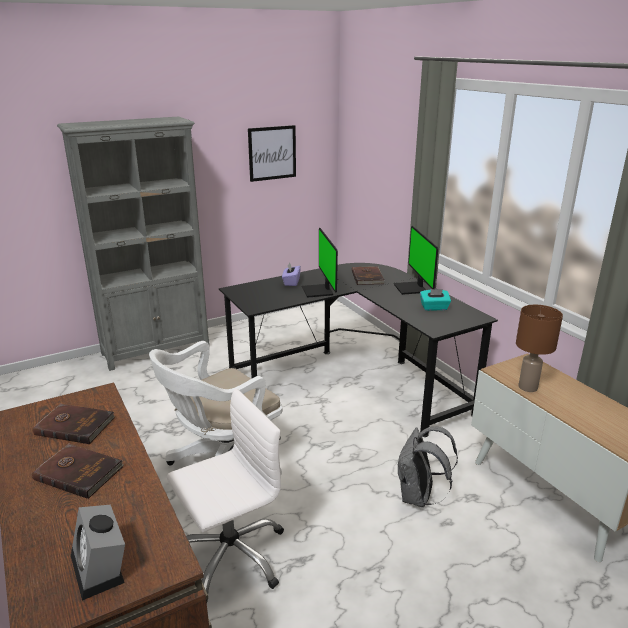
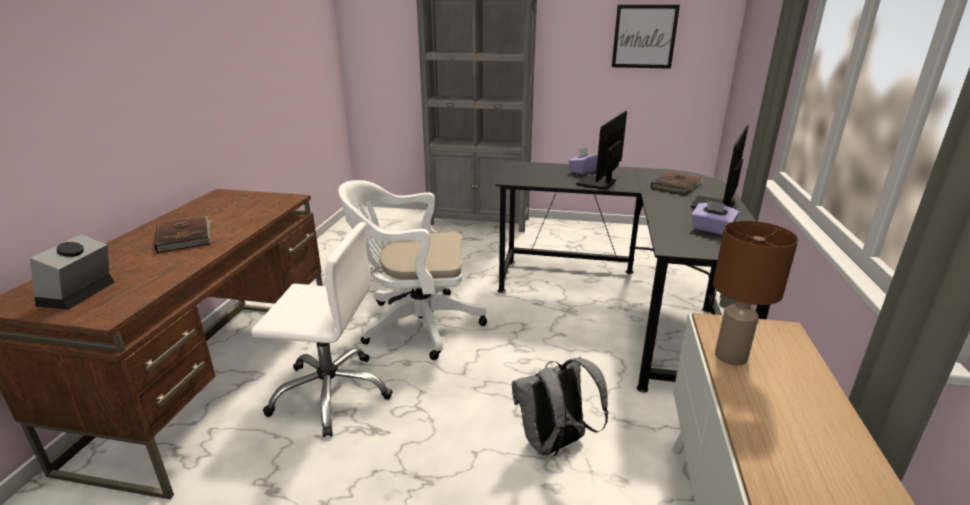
camera: 40 degrees right, 0 degrees up
(75, 425) = (238, 210): brown book -> none
(434, 308) = (711, 229): turquoise tissue box -> purple tissue box

